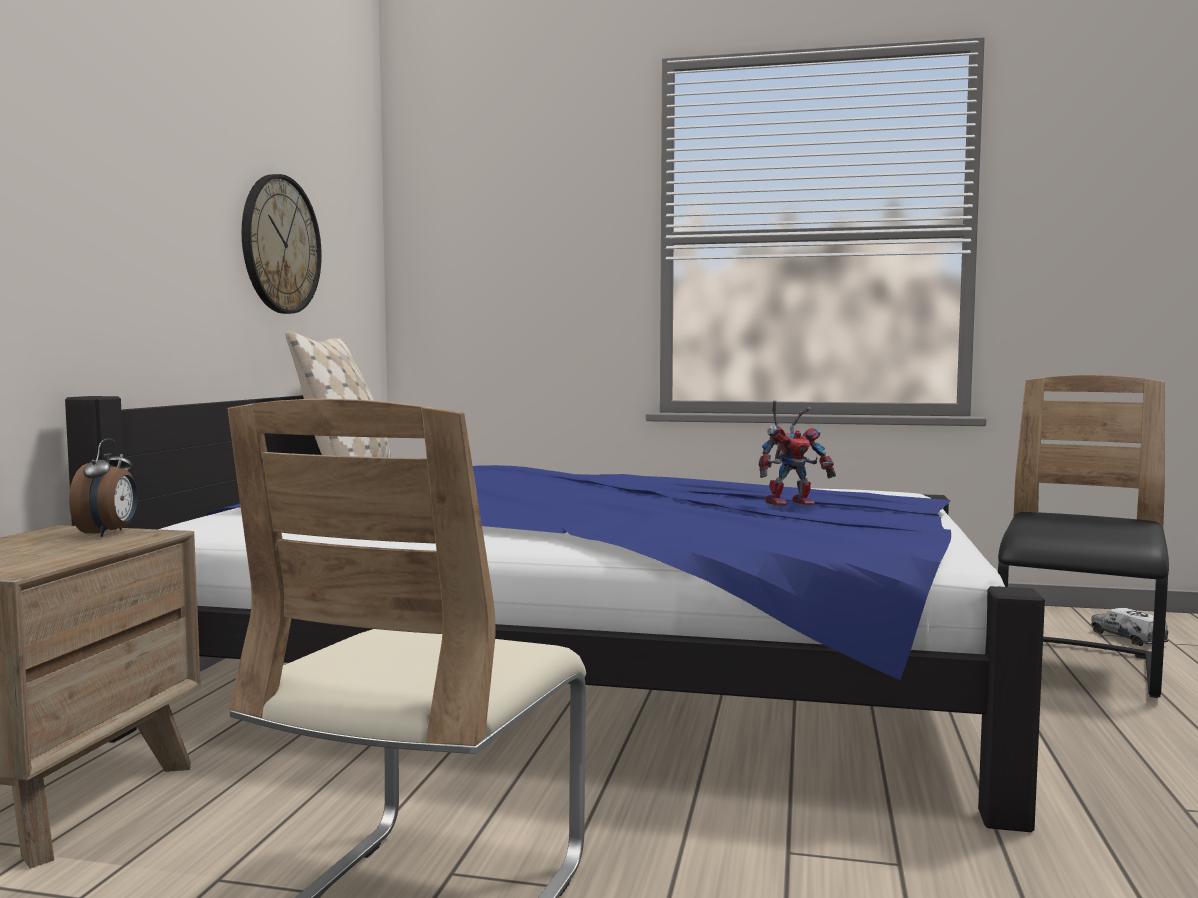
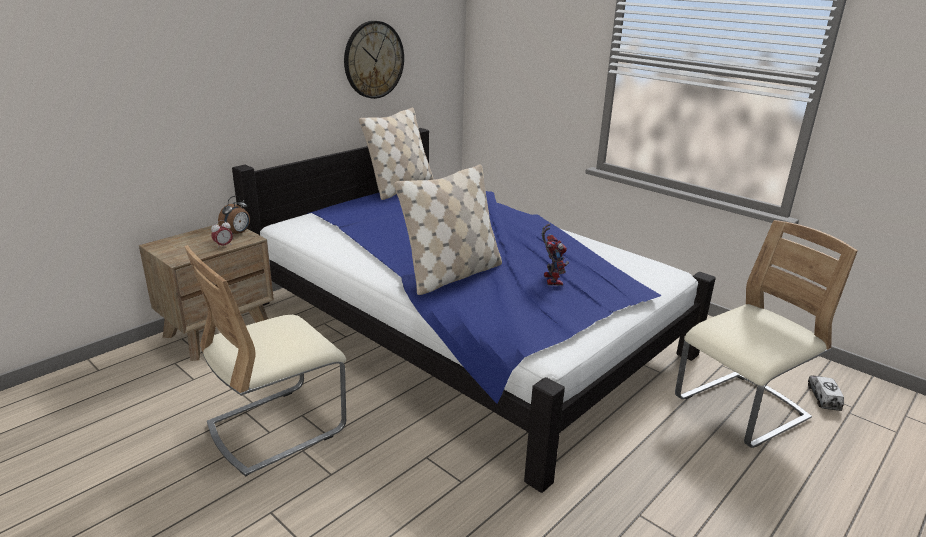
camera: 30 degrees right, 20 degrees up
(104, 546) = (223, 246): none -> alarm clock
(641, 519) = (452, 275): none -> beige pillow
(791, 503) = (550, 279): toy robot -> toy robot turned 105 degrees counterclockwise
(1077, 669) = (740, 410): black chair -> beige chair

